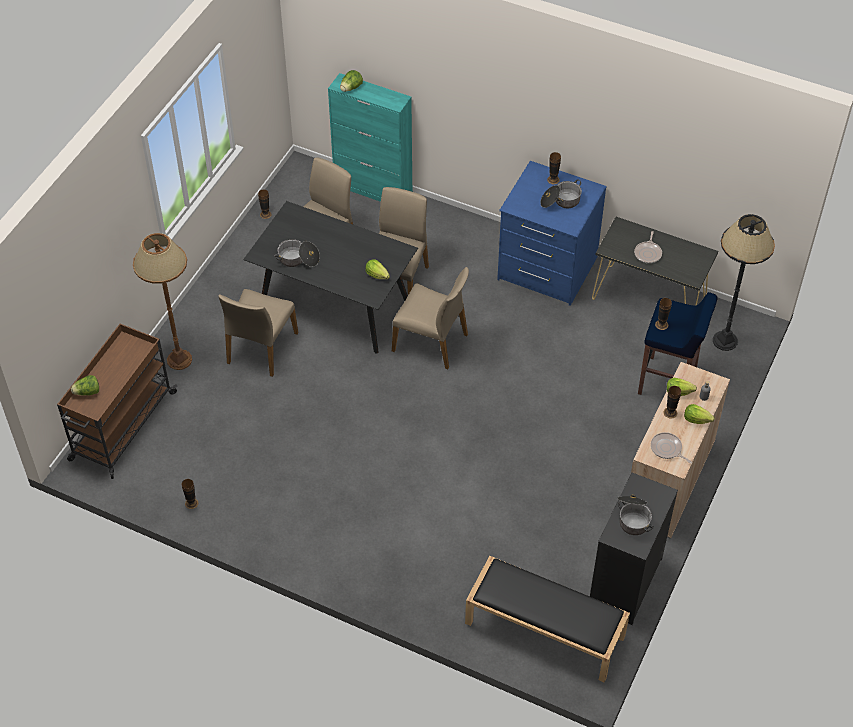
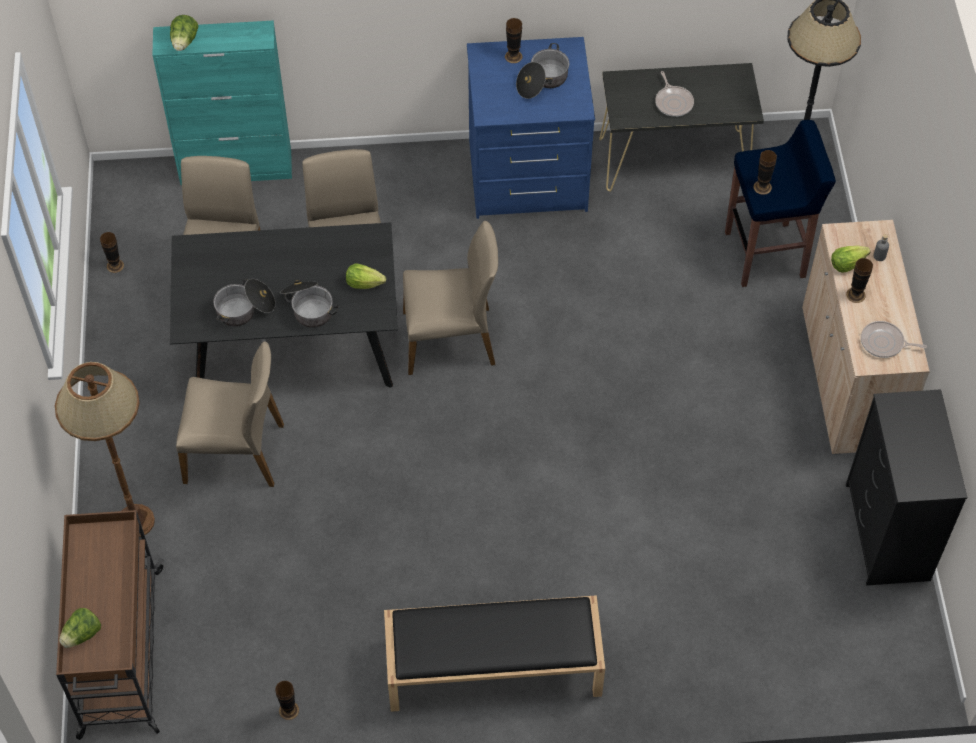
camera: 30 degrees left, 5 degrees up
(261, 348) = (235, 452): beige chair -> beige chair turned 75 degrees counterclockwise
(543, 630) = (836, 642): black bench -> black bench (492, 668)
(633, 518) = (916, 451): cooking pot -> cooking pot (309, 307)
(696, 419) = (891, 289): lettuce -> none

